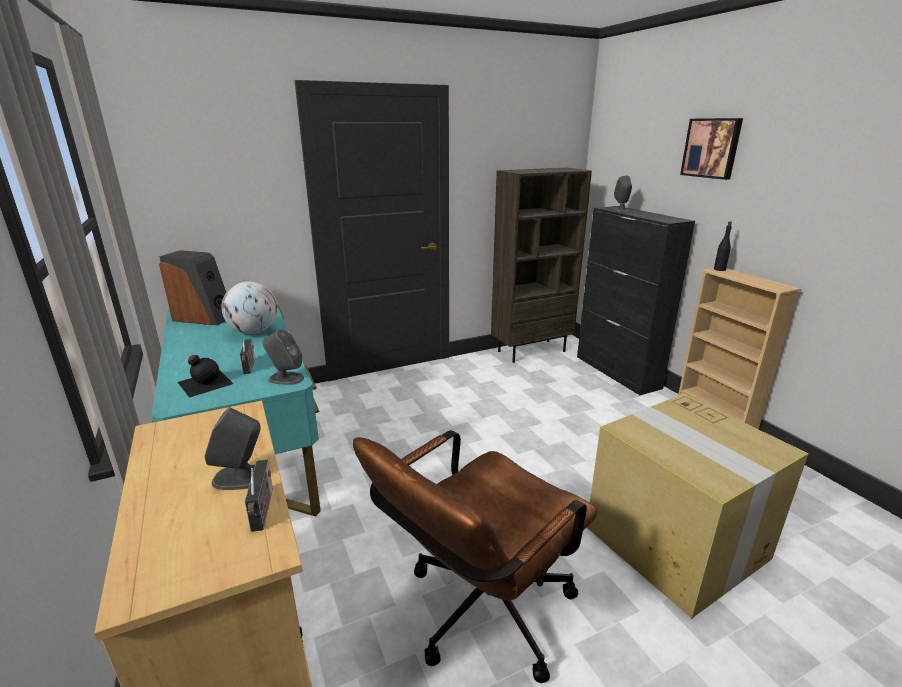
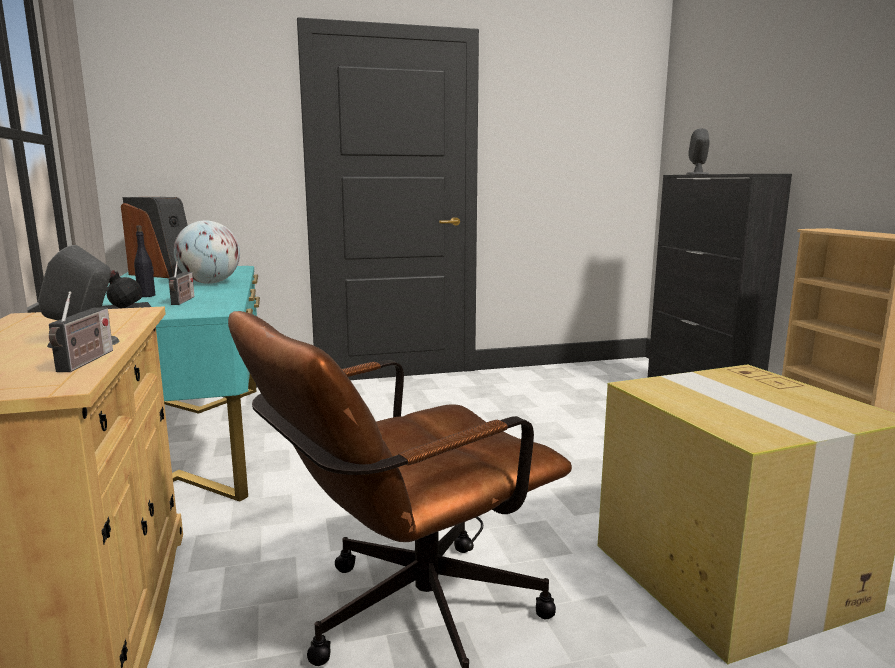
camera: 10 degrees right, 10 degrees down
(285, 378) = (215, 309): grey speaker -> none
(531, 351) = (586, 370): brown bookcase -> none
(712, 148) = (809, 77): picture -> none
(719, 269) = (823, 228): black bottle -> black bottle (147, 295)

